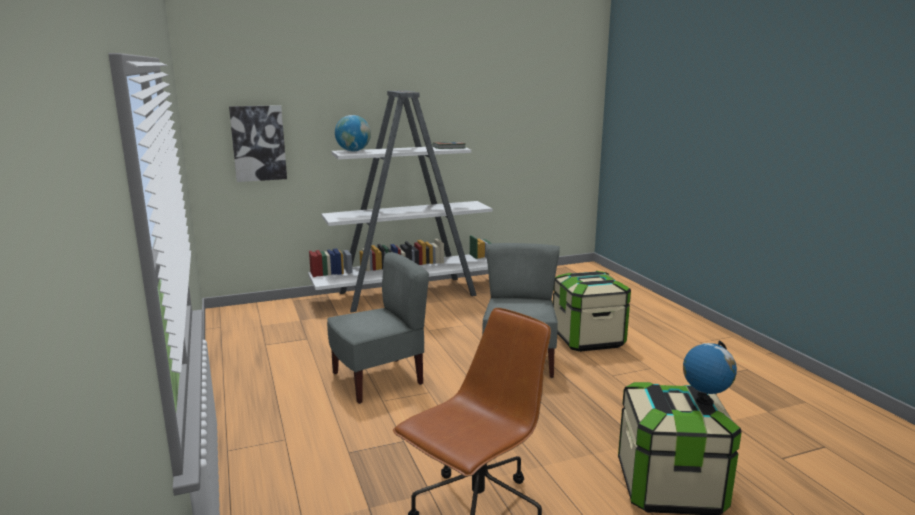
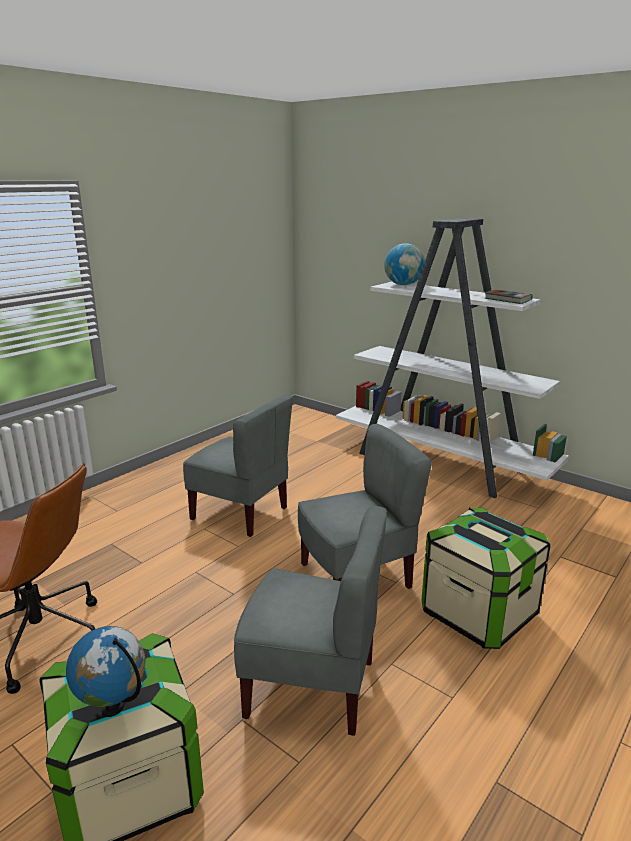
camera: 60 degrees right, 5 degrees up
(258, 143) = (343, 263): picture -> none
(616, 404) = (312, 686): none -> grey chair

